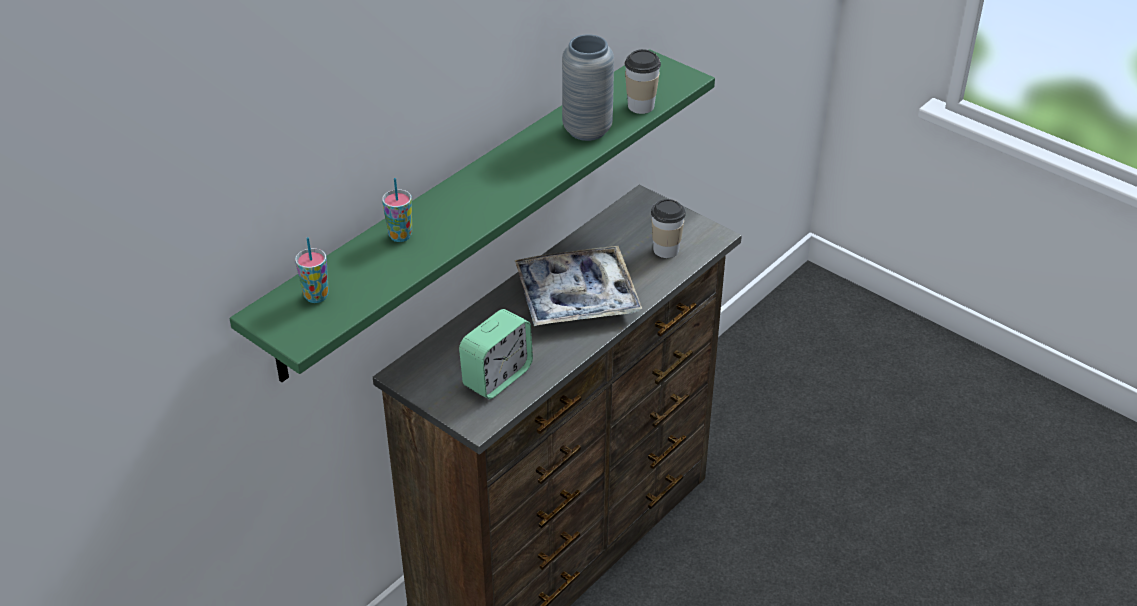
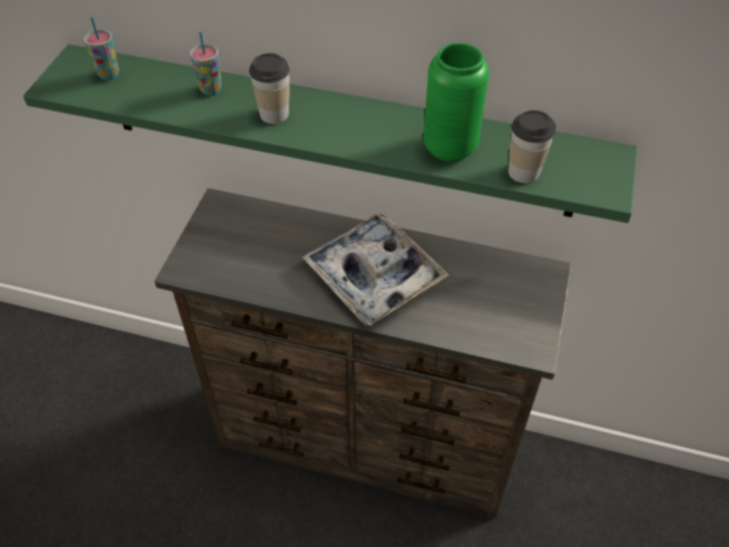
camera: 65 degrees right, 10 degrees up
(497, 377) = (240, 261): alarm clock -> none
(587, 130) = (450, 148): grey vase -> green vase
(666, 250) = (485, 318): cup -> cup (274, 114)

